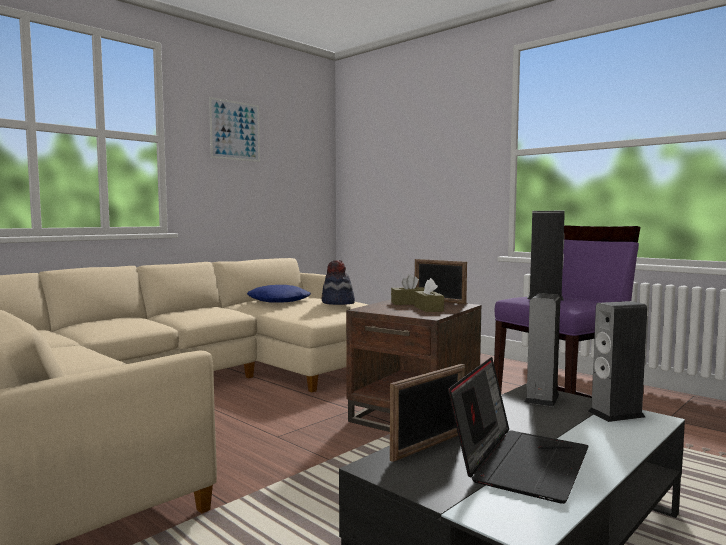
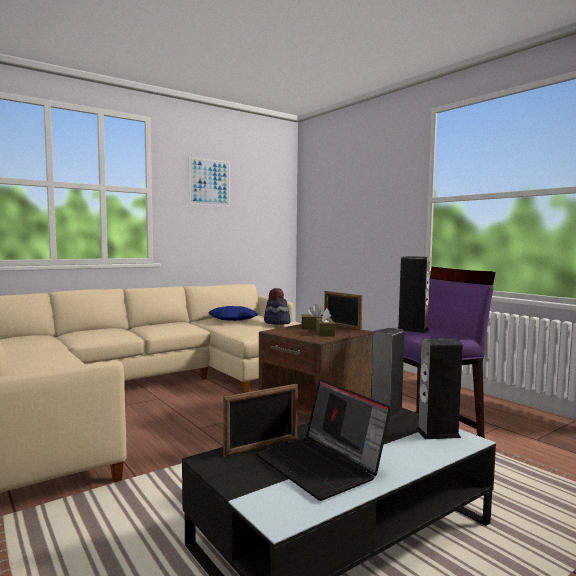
camera: 10 degrees right, 0 degrees up
(520, 462) = (322, 466): laptop -> laptop turned 105 degrees clockwise

